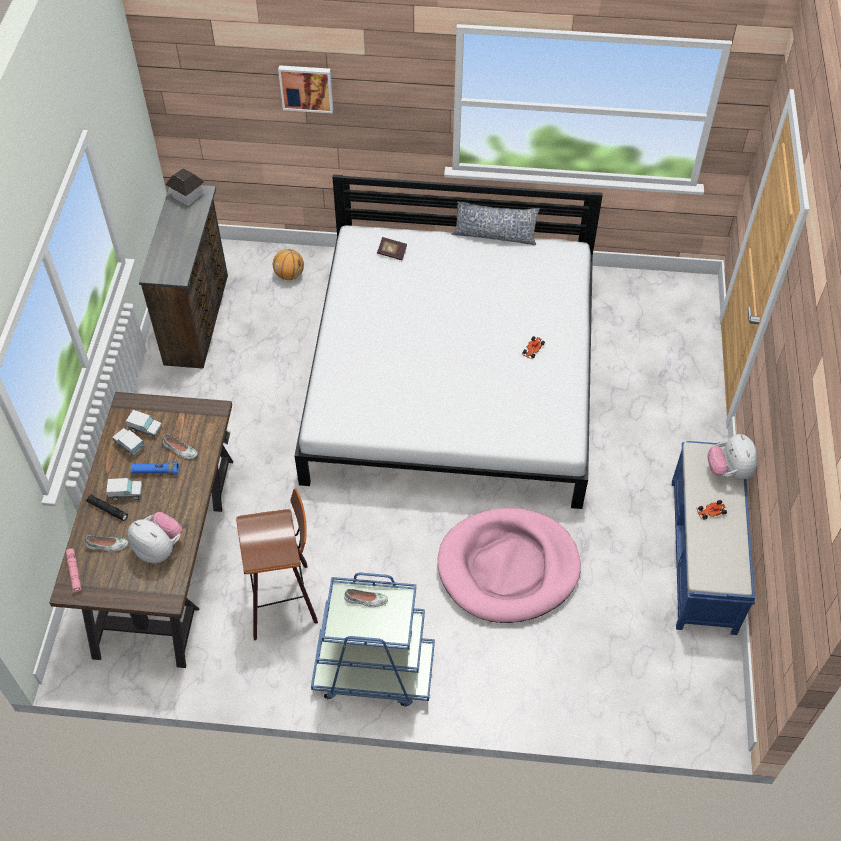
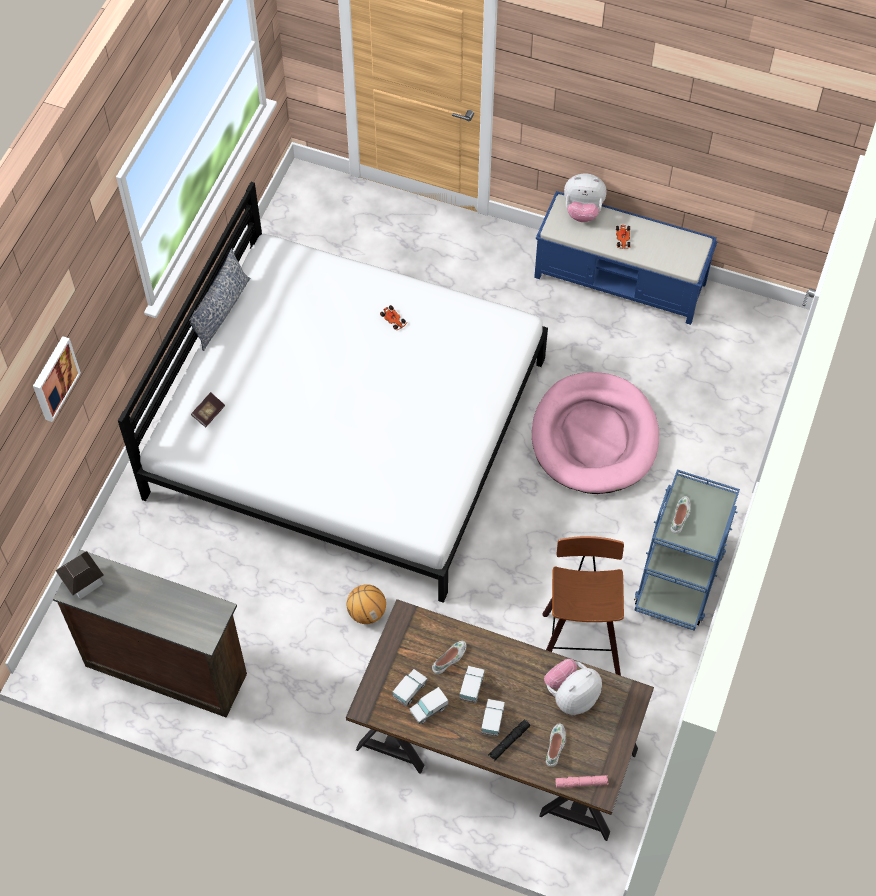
camera: 75 degrees left, 5 degrees up
(156, 471) = (472, 687): blue flashlight -> toy truck
(289, 275) = (134, 556): basketball -> basketball (366, 612)

